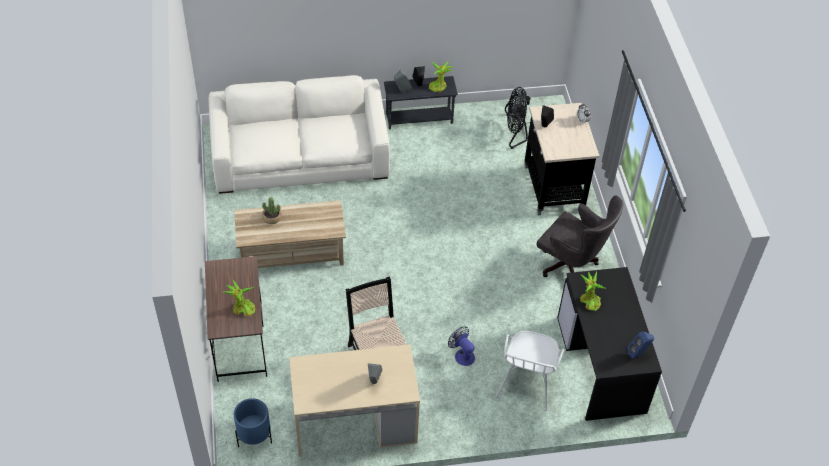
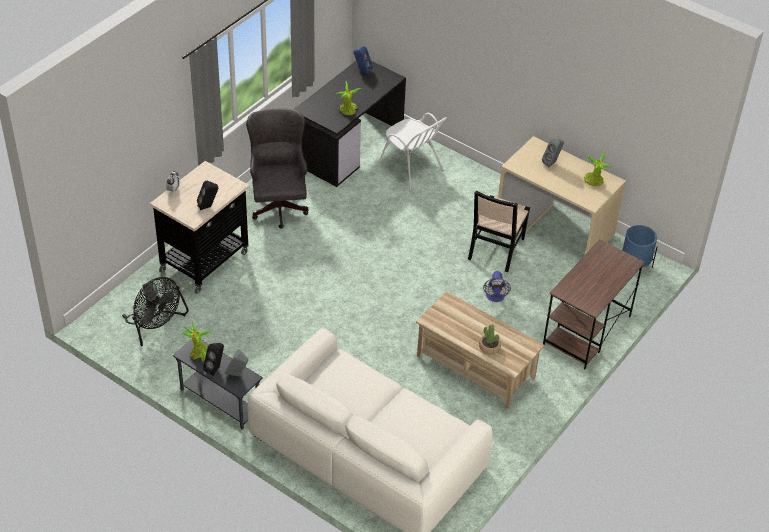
camera: 135 degrees left, 5 degrees down
(242, 309) = (599, 263): potted plant -> potted plant (594, 181)
(462, 354) = (432, 212): fan -> fan (495, 297)
(527, 383) = (412, 169): white chair -> white chair turned 75 degrees clockwise

